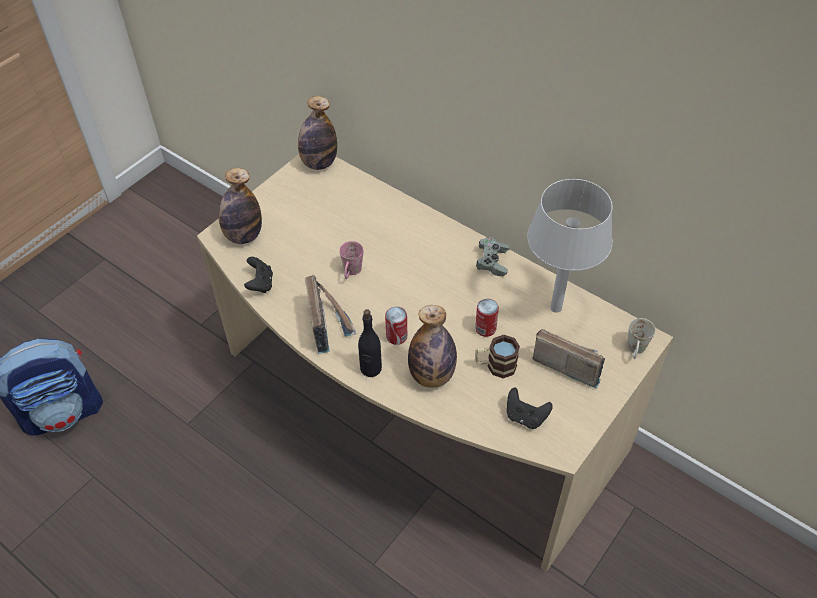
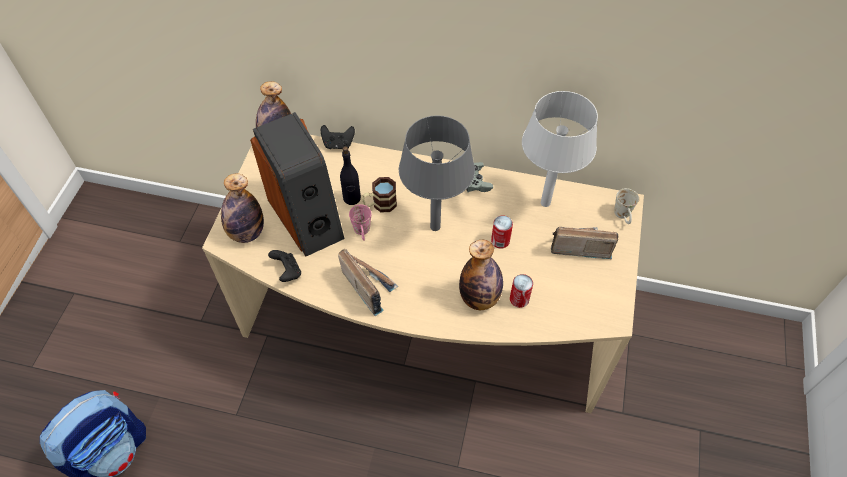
camera: 25 degrees left, 5 degrees up
(307, 240) = (307, 217): none -> speaker
(370, 369) = (426, 312): black bottle -> black bottle (352, 198)
(396, 336) = (432, 275): can -> can (519, 299)
(427, 292) = (436, 226): none -> grey table lamp
(495, 366) = (525, 270): mug -> mug (380, 205)
(525, 417) = (571, 304): black game controller -> black game controller (338, 144)

